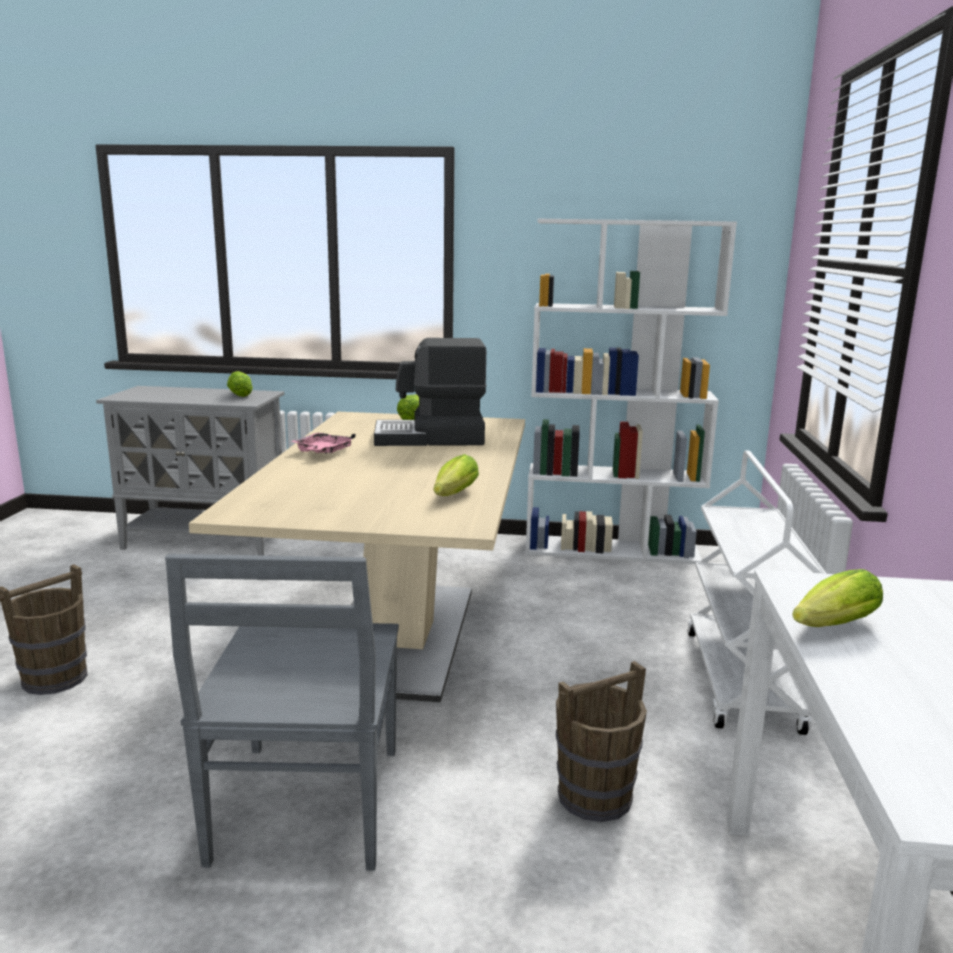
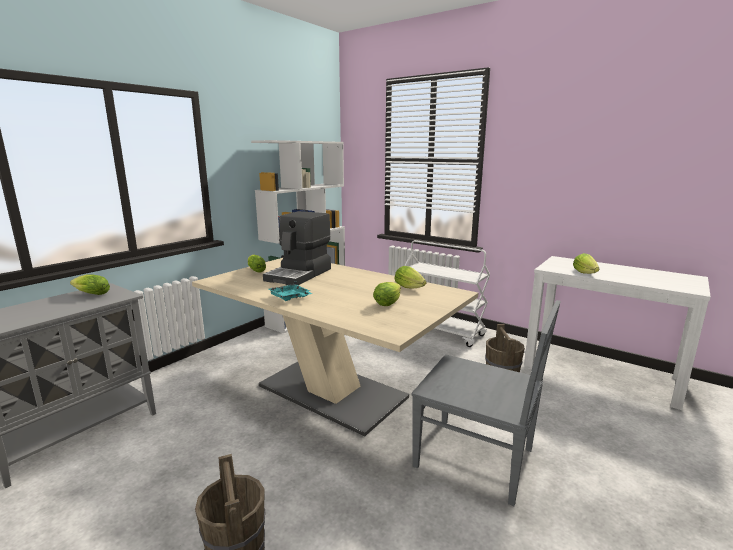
camera: 60 degrees left, 0 degrees up
(323, 452) = (290, 298): pink tray -> turquoise tray
(361, 494) = (389, 302): none -> lettuce

